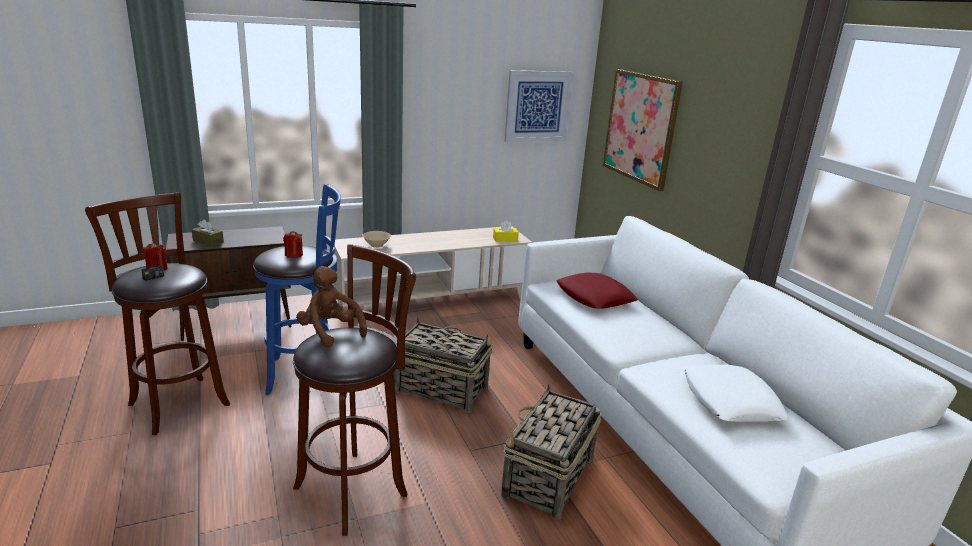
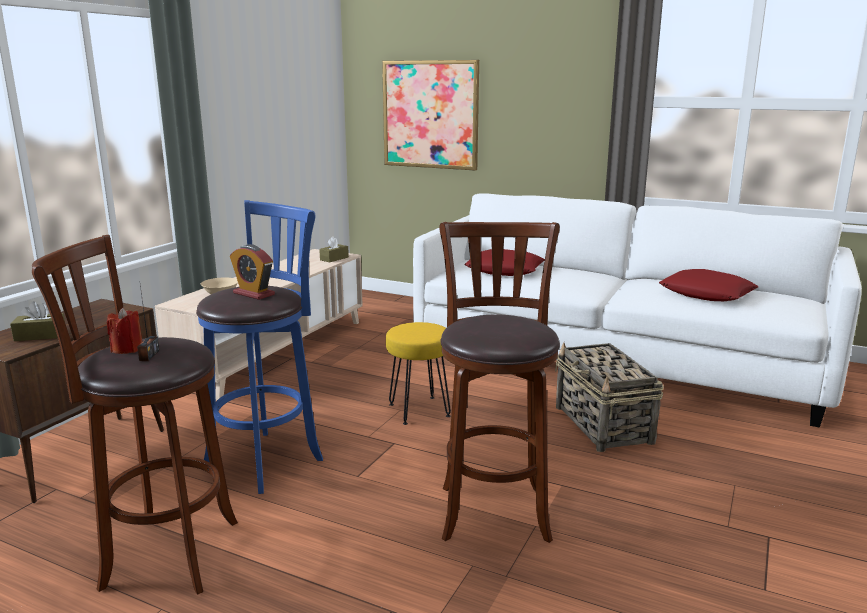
camera: 40 degrees left, 5 degrees down
(293, 255) = (253, 294): red candle -> alarm clock
(330, 332) = (465, 324): brown plush toy -> none
(440, 388) = (418, 410): basket -> yellow stool
(505, 239) = (334, 258): yellow tissue box -> brown tissue box
(537, 106) = (307, 110): picture -> none
(731, 401) = (707, 293): white pillow -> red pillow

